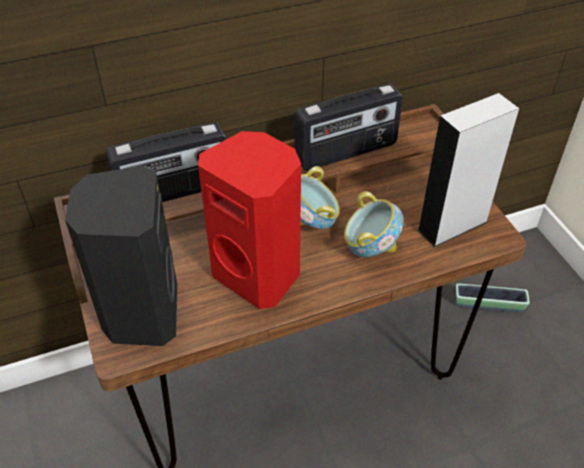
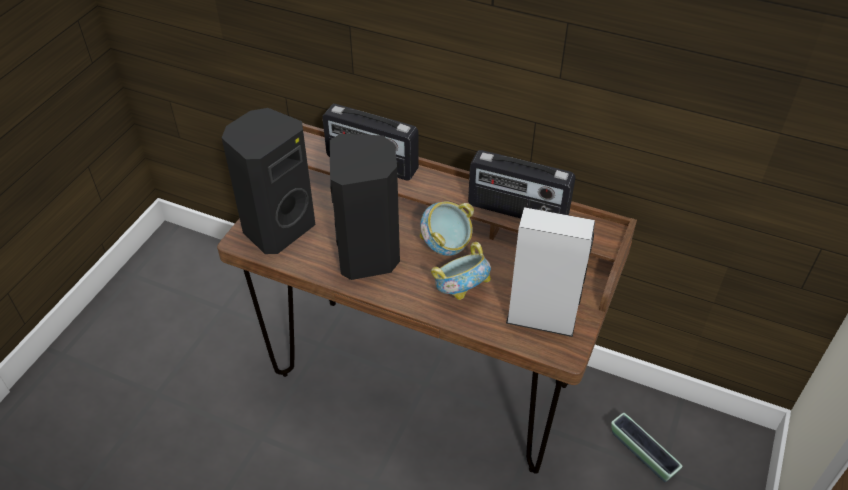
camera: 45 degrees right, 0 degrees up
(259, 274) = (369, 254): red speaker -> black speaker

